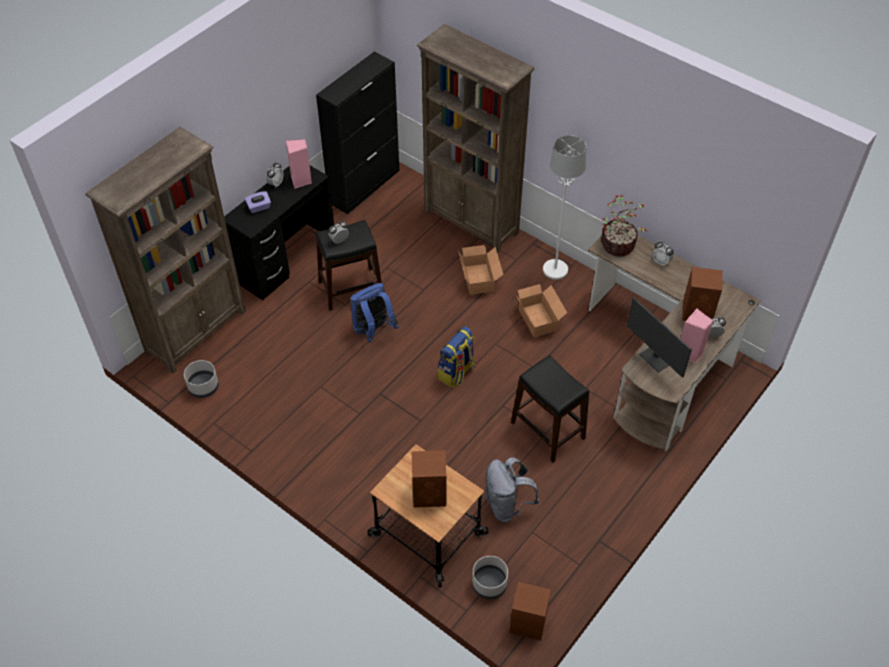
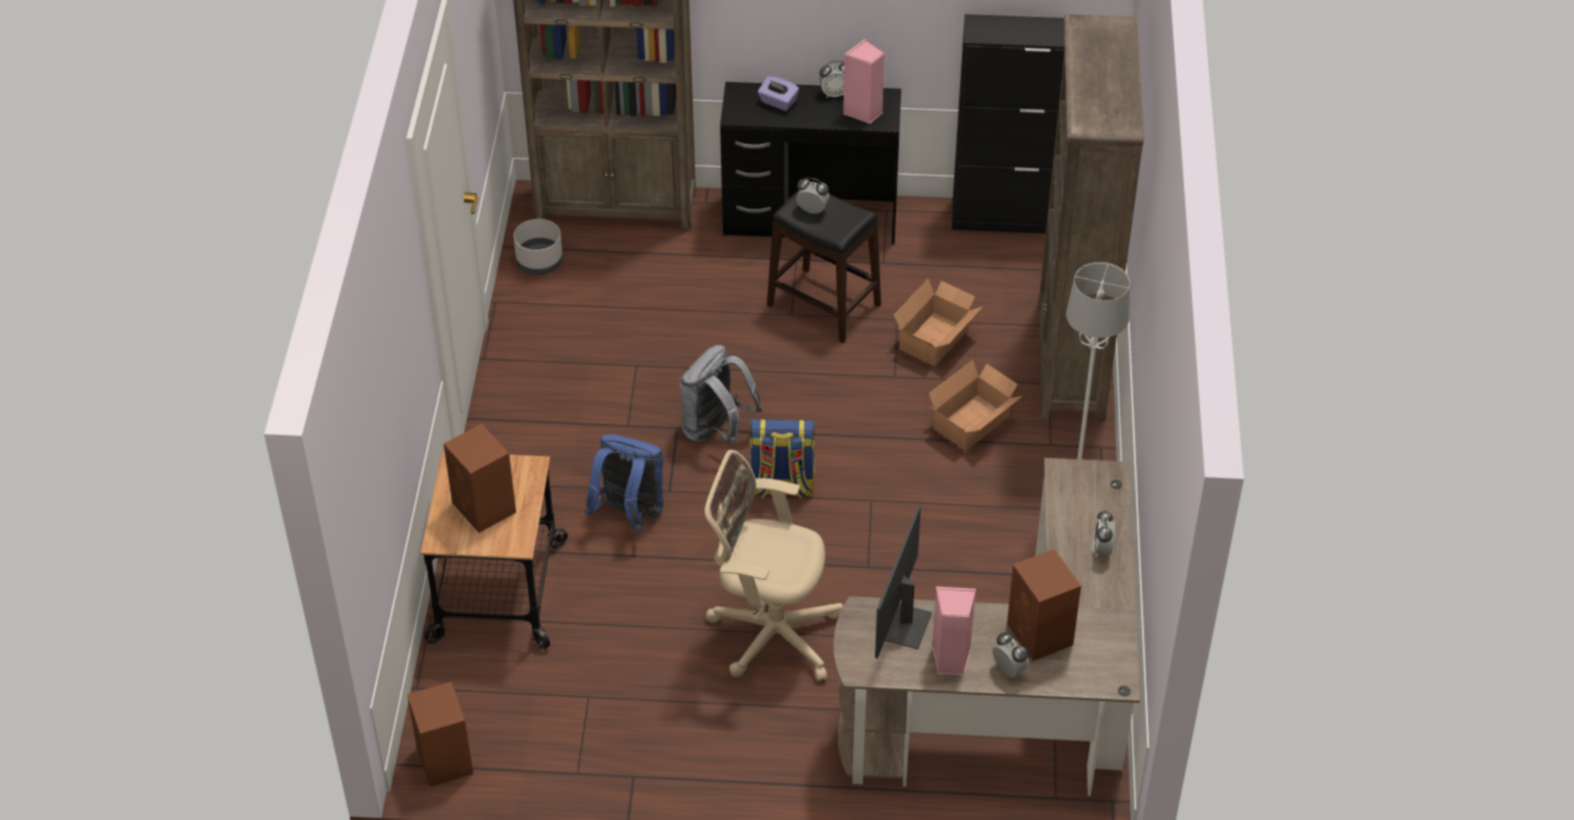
camera: 55 degrees right, 5 degrees down
(373, 330) = (774, 365): blue backpack -> blue backpack (629, 515)
(489, 585) = (472, 692): grey planter -> none
(507, 505) = (609, 649): grey backpack -> grey backpack (716, 431)
(538, 318) = (962, 524): cardboard box -> cardboard box (937, 339)
(547, 431) = (769, 632): black stool -> beige office chair
(619, 245) = (1086, 487): potted plant -> none

